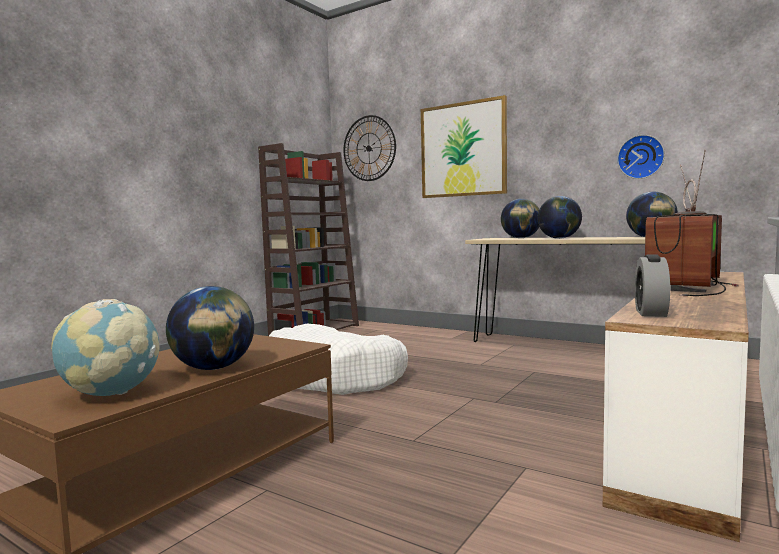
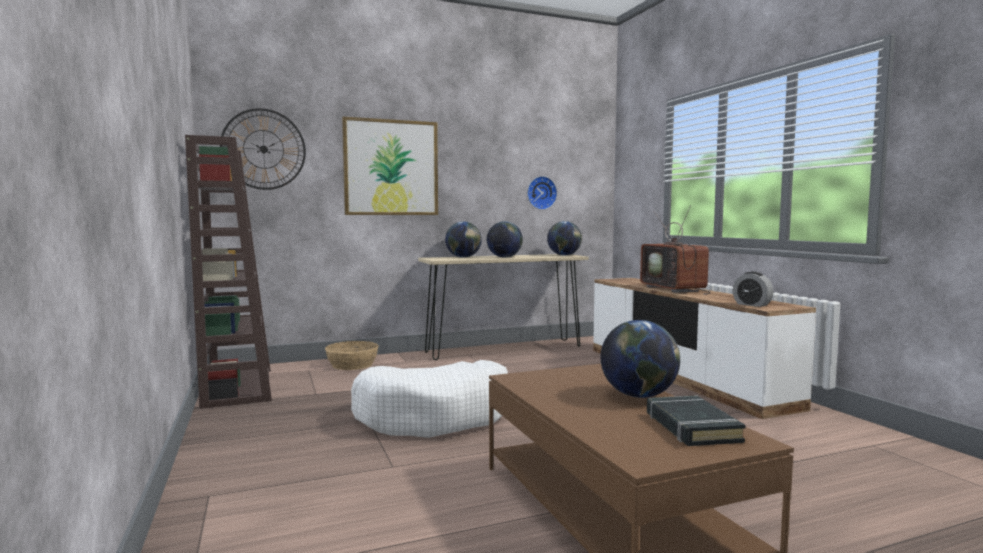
camera: 55 degrees left, 0 degrees up
(111, 394) = (691, 427): globe -> black book
(410, 332) = (352, 365): none -> basket

